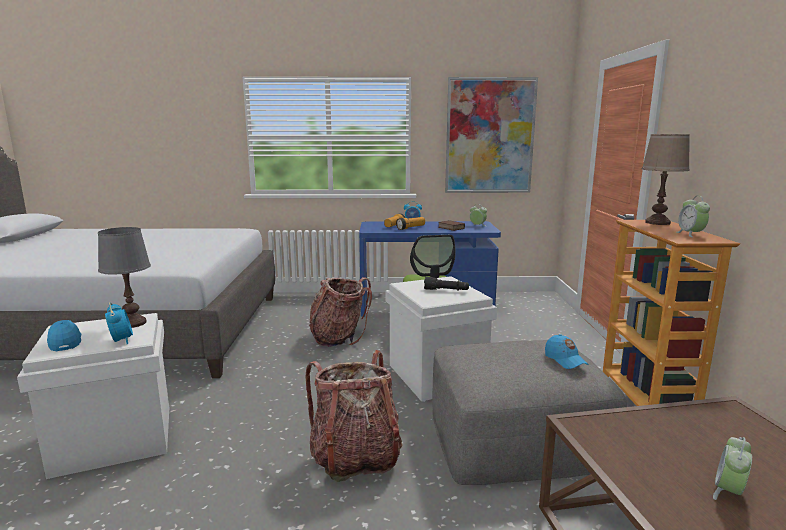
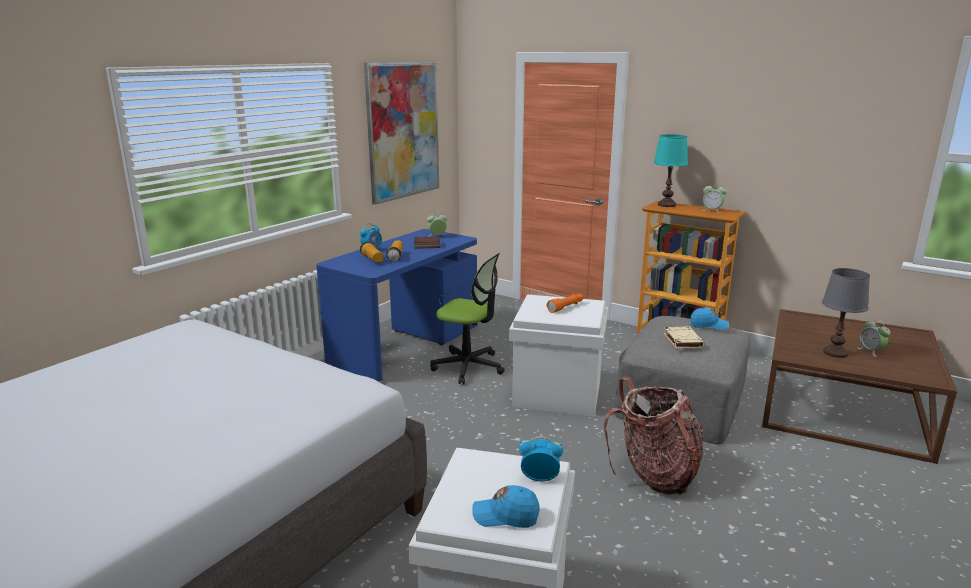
camera: 55 degrees left, 5 degrees up
(133, 323) = (483, 465): grey table lamp -> grey table lamp (835, 353)
(339, 337) = (413, 411): backpack -> none
(446, 290) = (566, 307): black flashlight -> orange flashlight
(496, 355) = (682, 340): none -> beige book
(657, 223) = (666, 205): brown table lamp -> turquoise table lamp

